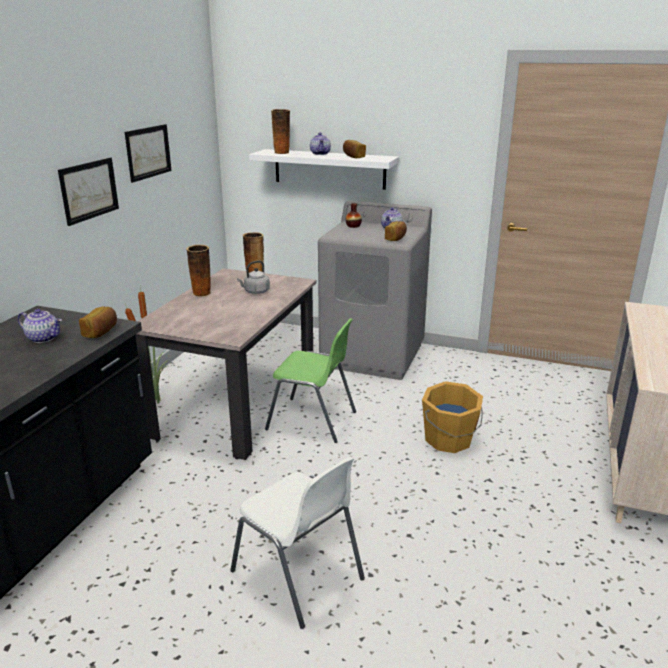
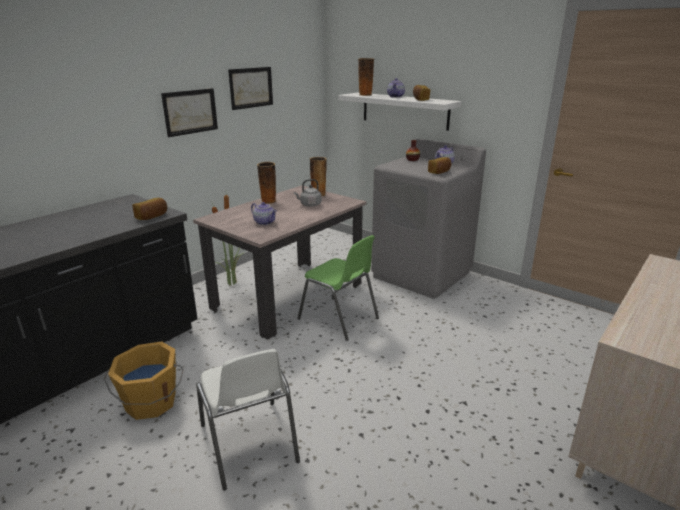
camera: 20 degrees right, 0 degrees up
(44, 338) = (112, 216): teapot -> teapot (265, 222)
(449, 440) = (447, 358): orange bucket -> orange bucket (151, 403)

